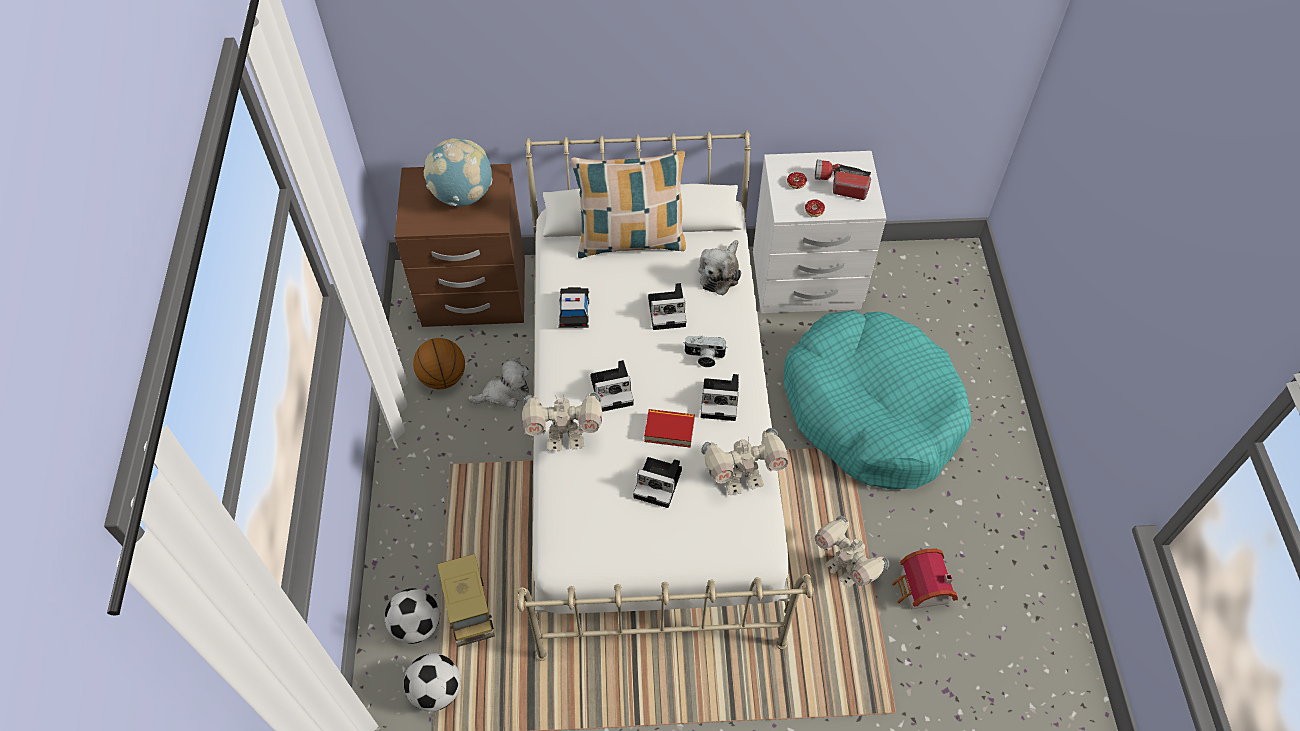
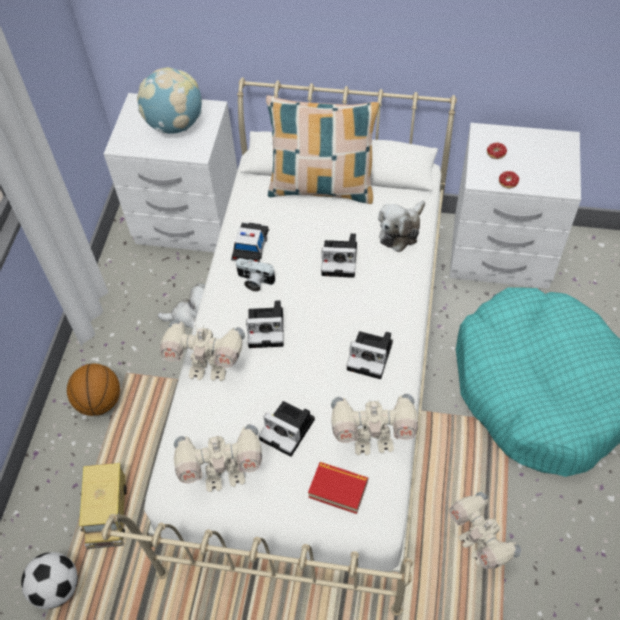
camera: 15 degrees right, 0 degrees up
(416, 625) = (56, 520): football -> none
(443, 378) = (141, 292): basketball -> basketball (99, 402)
(474, 295) = (189, 222): brown nightstand -> white nightstand
(608, 536) = (224, 475): none -> toy robot
(669, 430) = (312, 378): book -> book (338, 489)
(704, 357) = (365, 310): camera -> camera (254, 281)
(840, 184) = (540, 160): flashlight -> none
(921, 590) = (552, 583): toy house -> none

